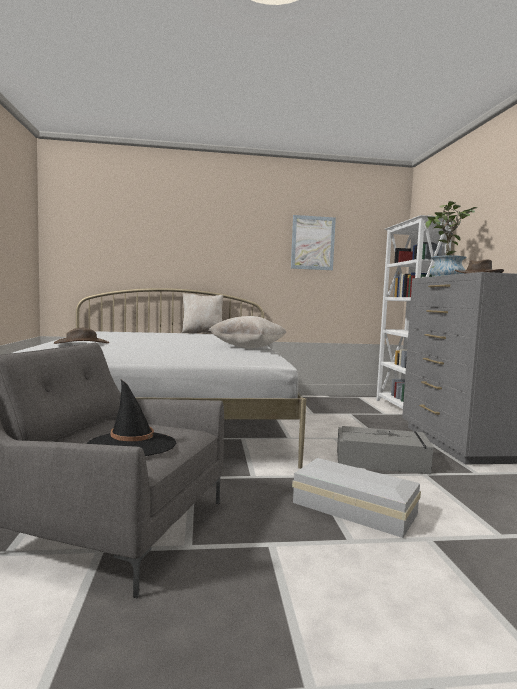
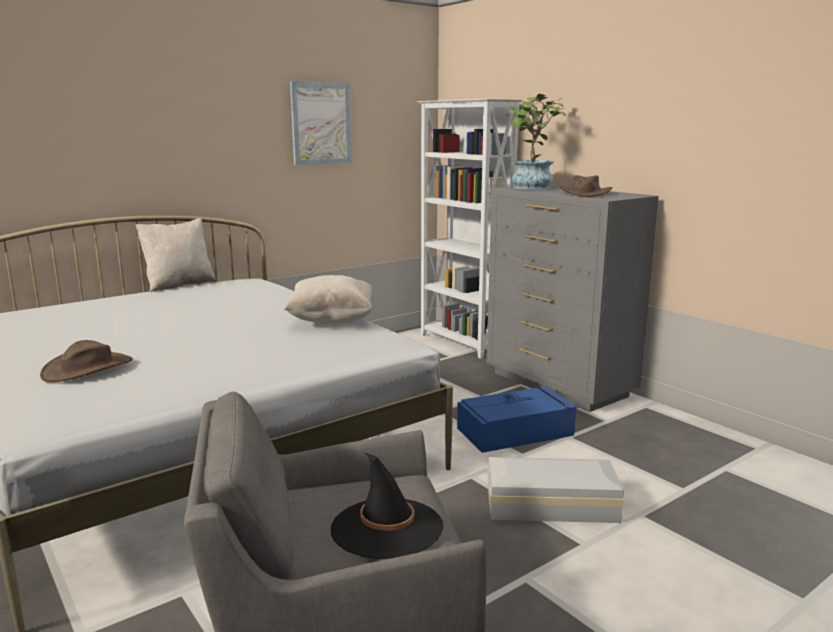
camera: 30 degrees left, 10 degrees up
(382, 461) = (516, 431): grey storage box -> blue storage box

